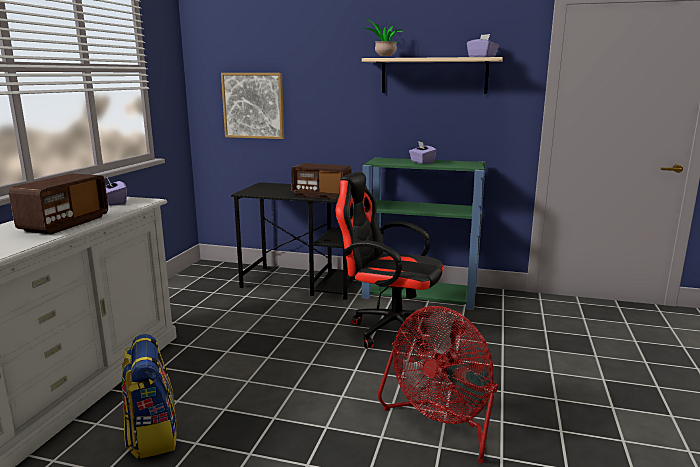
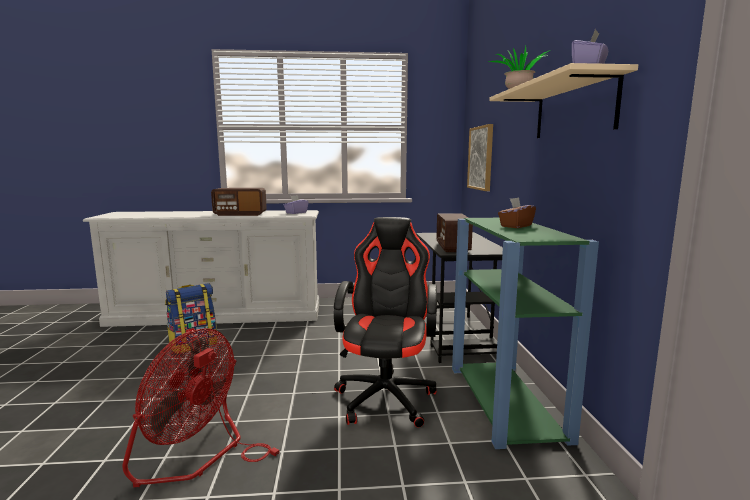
camera: 70 degrees right, 5 degrees down
(421, 162) = (515, 226): purple tissue box -> brown tissue box

